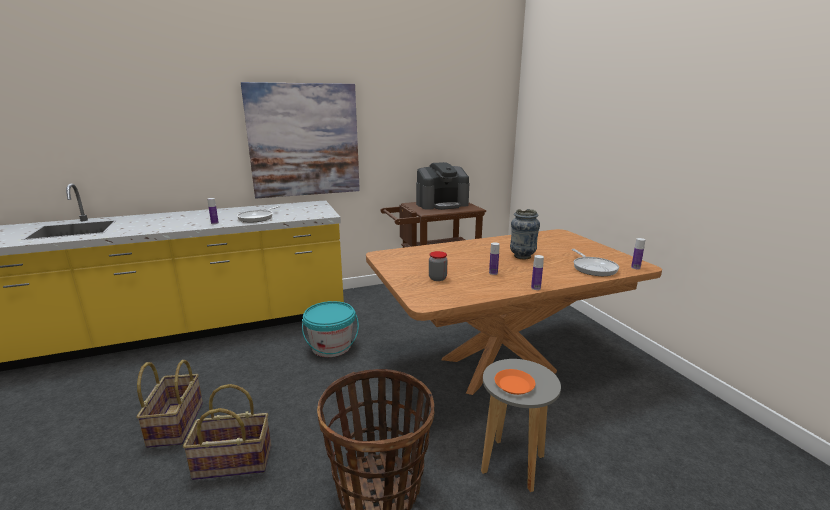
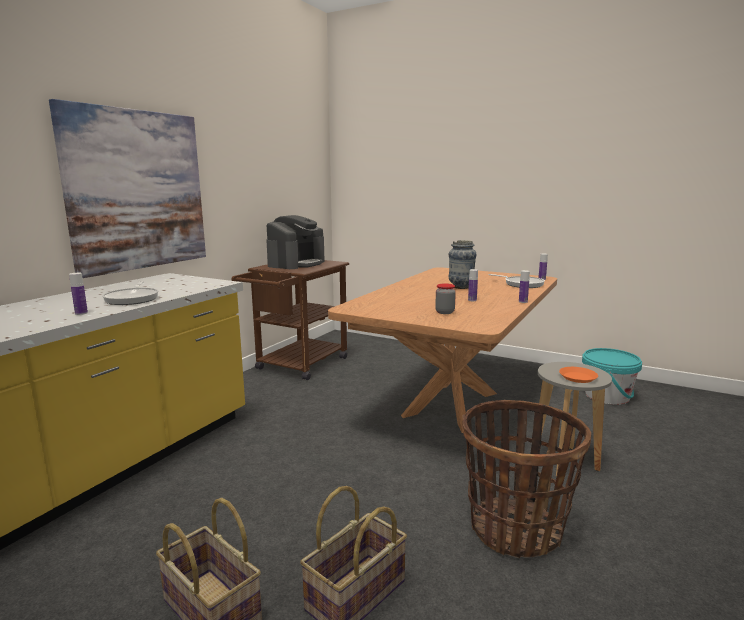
camera: 40 degrees left, 5 degrees down
(331, 347) = (277, 450): turquoise bucket -> turquoise bucket (607, 396)

